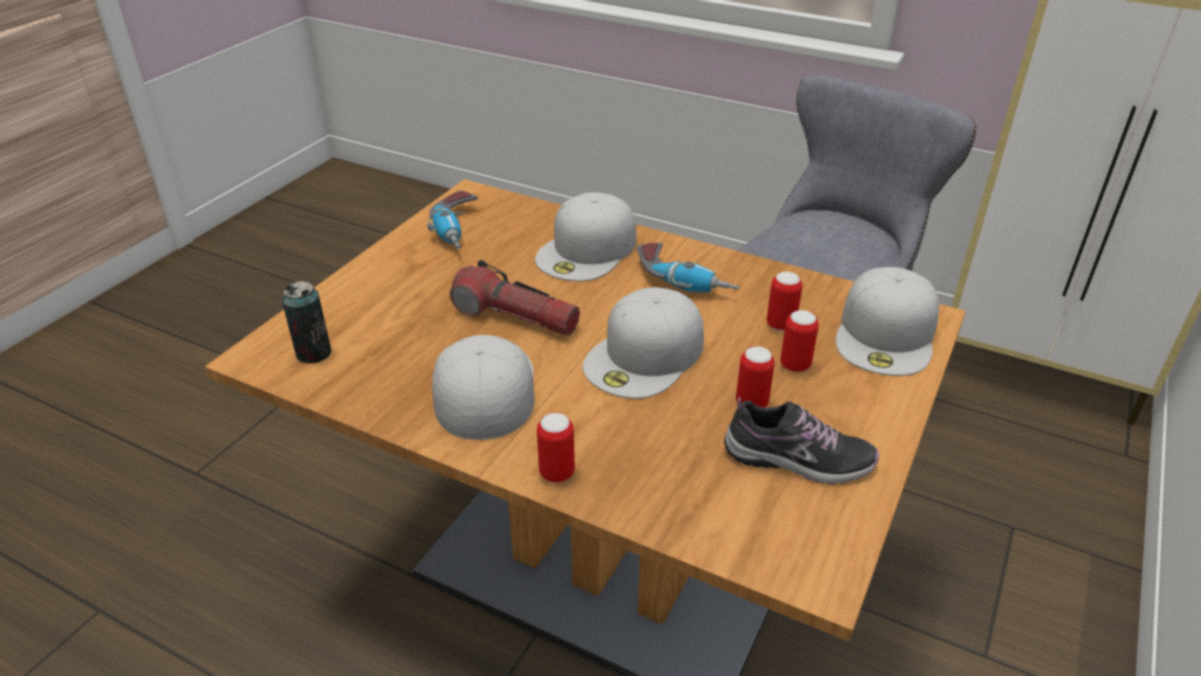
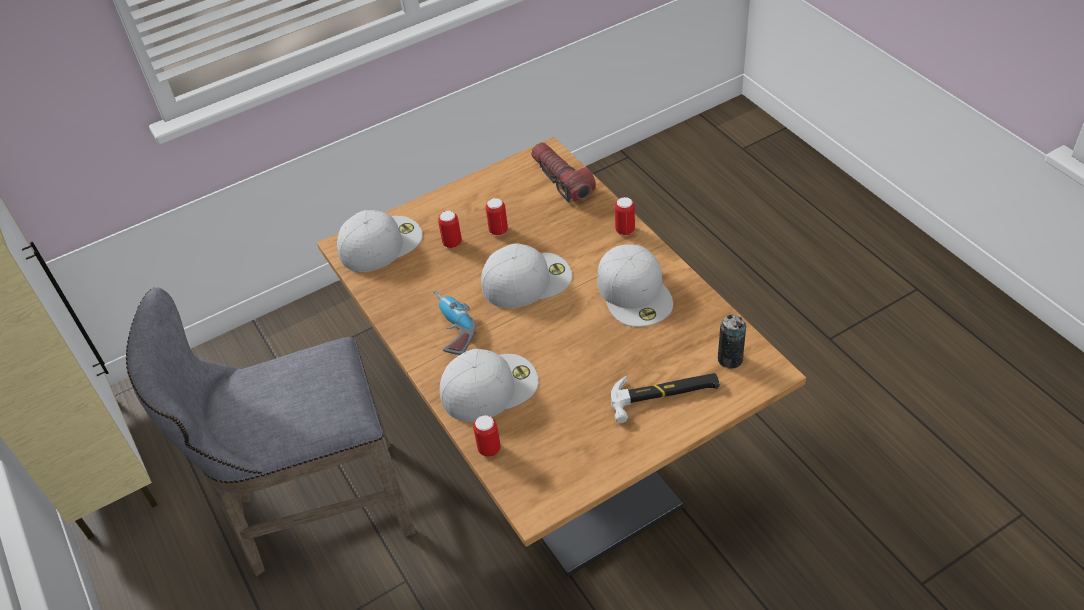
camera: 145 degrees left, 10 degrees up
(384, 298) = (664, 395): none -> hammer
(458, 231) = (573, 454): power drill -> none
(483, 388) = (635, 292): white cap -> white cap turned 45 degrees counterclockwise
(515, 316) = (583, 340): flashlight -> flashlight (562, 180)
(780, 325) = (430, 271): can -> can (489, 449)
(798, 459) = (506, 197): shoe -> none

